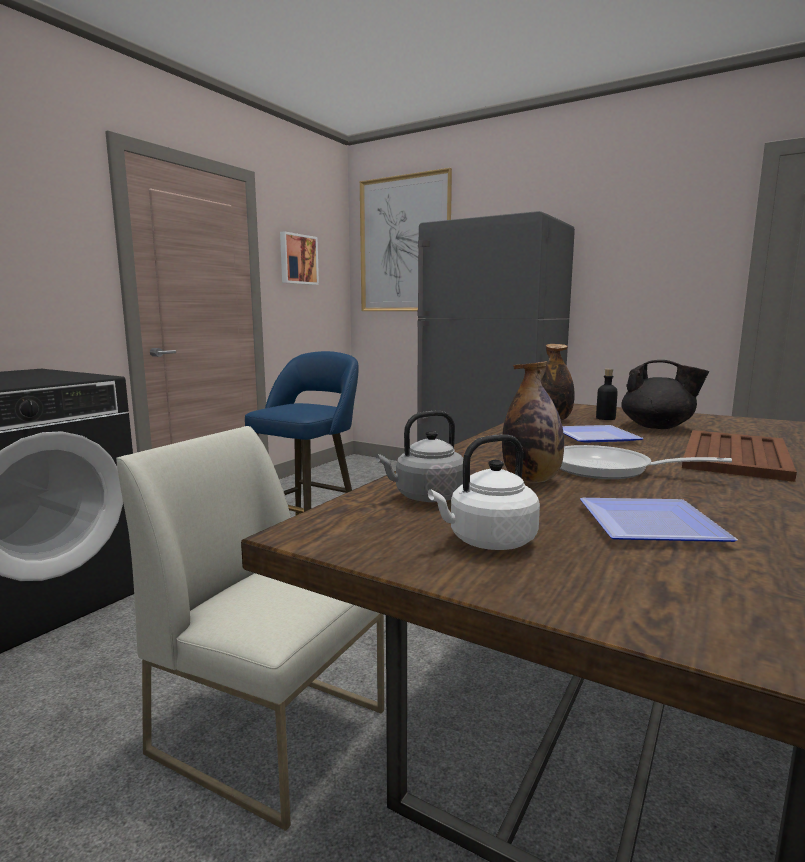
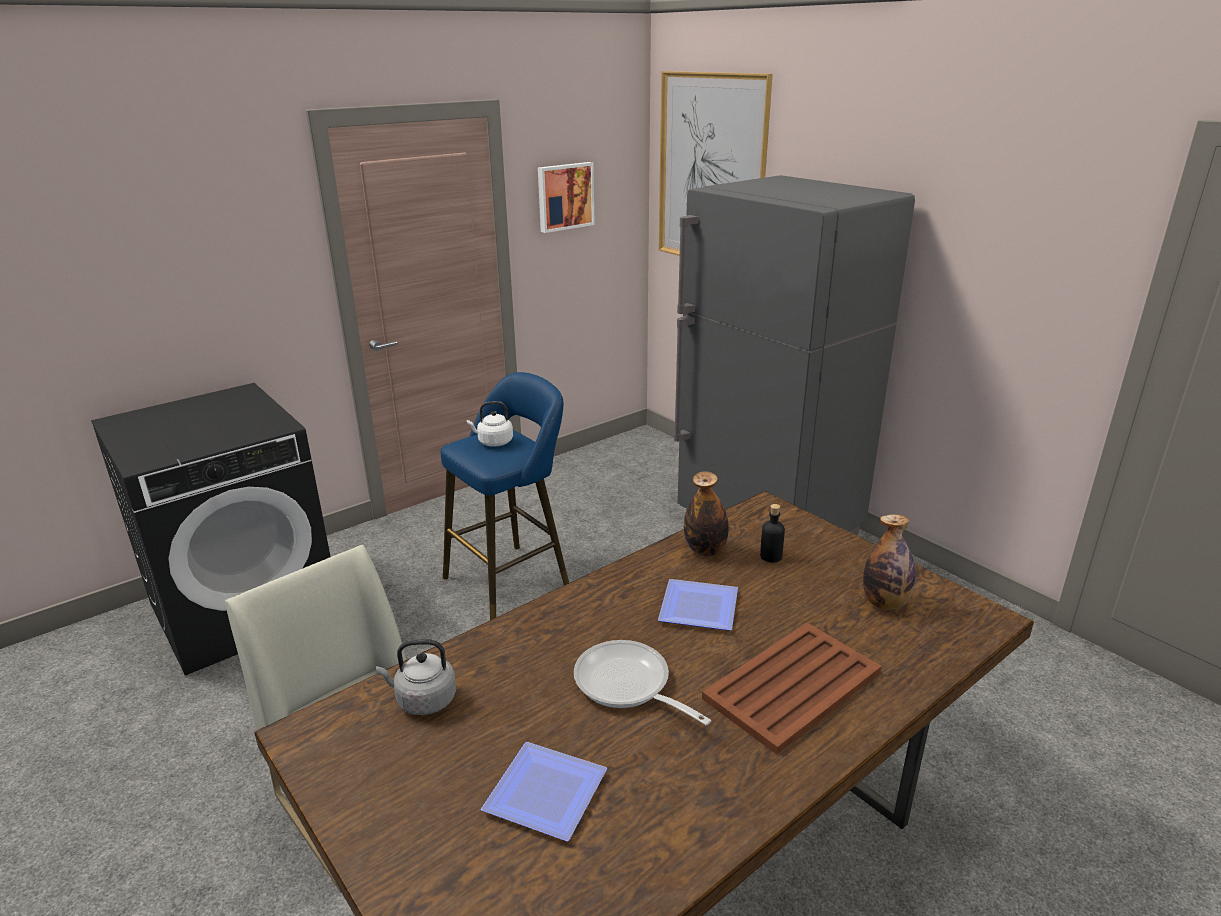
camera: 20 degrees right, 15 degrees up
(488, 541) = (404, 782): white kettle -> white kettle (493, 442)
(531, 480) = (535, 690): bottle -> bottle (885, 603)
(658, 427) = (801, 594): black teapot -> none

